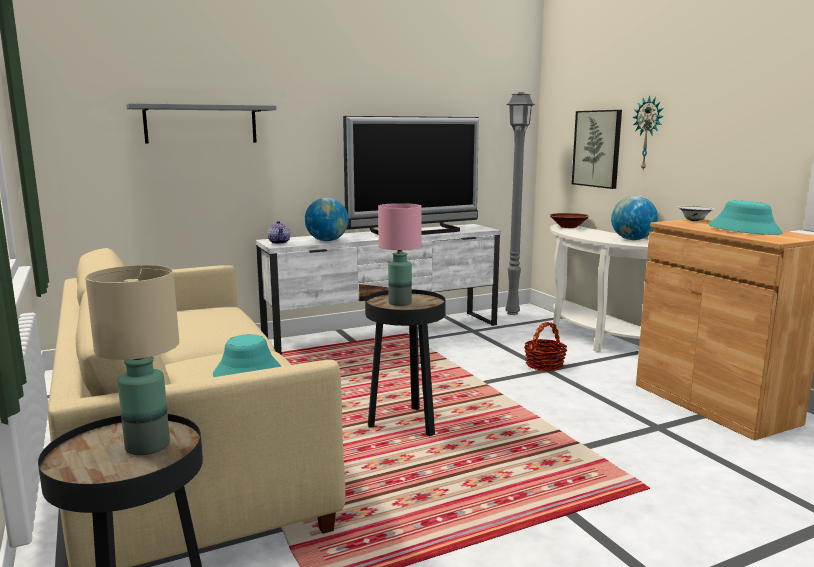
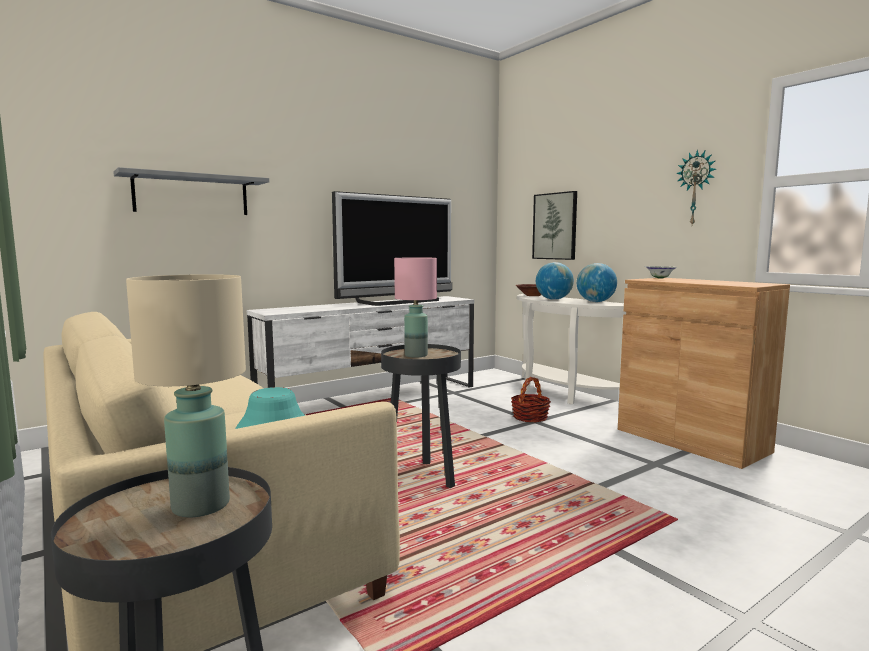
camera: 10 degrees left, 5 degrees down
(279, 242) = (272, 311): teapot -> none
(327, 241) = (319, 309): globe -> globe (553, 299)
(513, 313) = (483, 376): grey floor lamp -> none
(648, 133) = (603, 210): wall clock -> wall clock (696, 188)
(744, 230) = (711, 281): turquoise hat -> none

